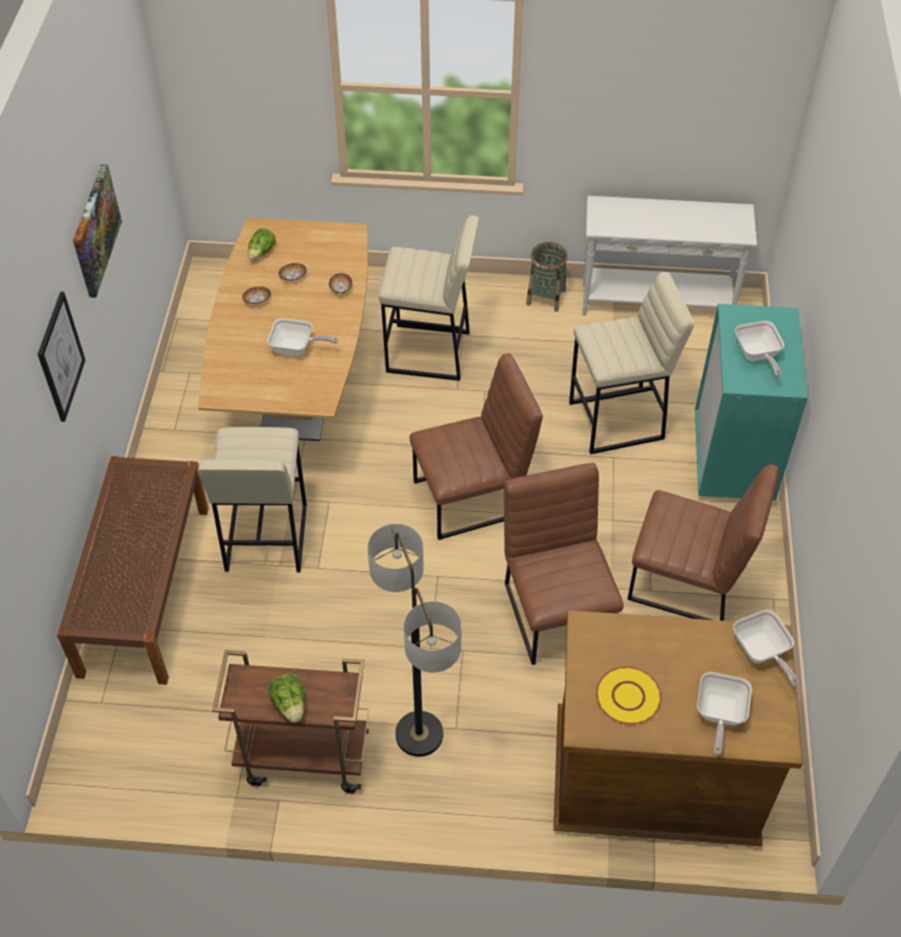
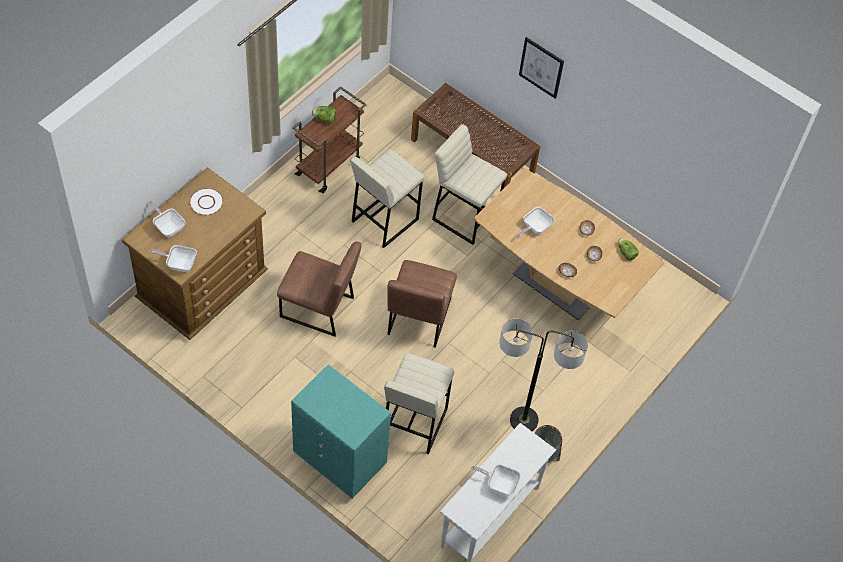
camera: 120 degrees right, 5 degrees up
(95, 230) = (616, 106): picture -> none
(419, 735) = (303, 213): floor lamp -> floor lamp (523, 420)
(430, 352) = (540, 365): beige stool -> beige stool (383, 221)
(628, 696) = (206, 202): yellow plate -> white plate
(687, 583) = (284, 376): brown chair -> none
(757, 356) = (338, 400): frying pan -> frying pan (499, 483)

